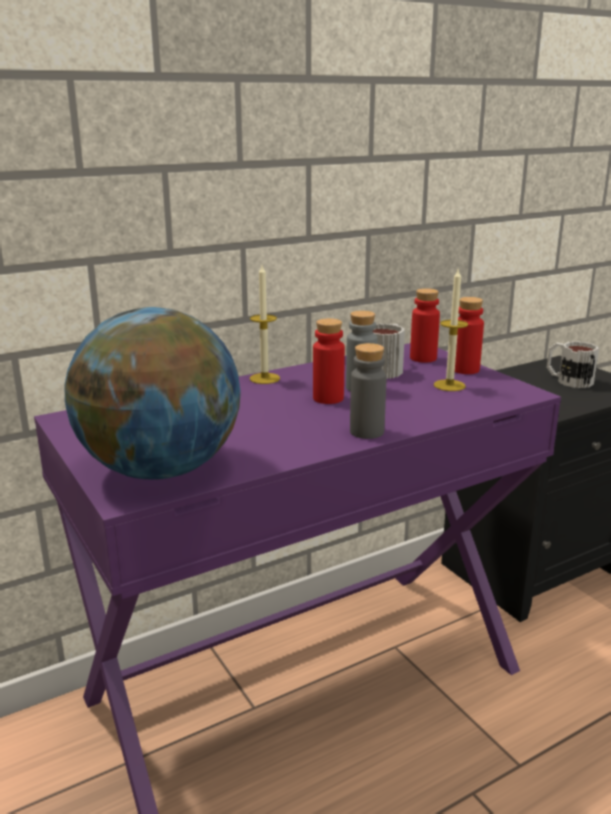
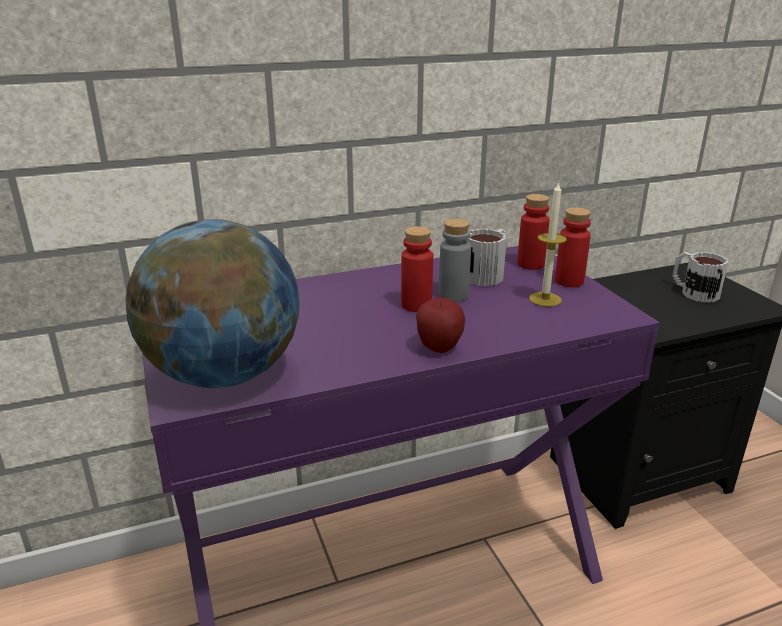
camera: 10 degrees right, 5 degrees up
(264, 378) = (364, 277): candle -> none
(367, 432) = (439, 348): grey bottle -> apple

